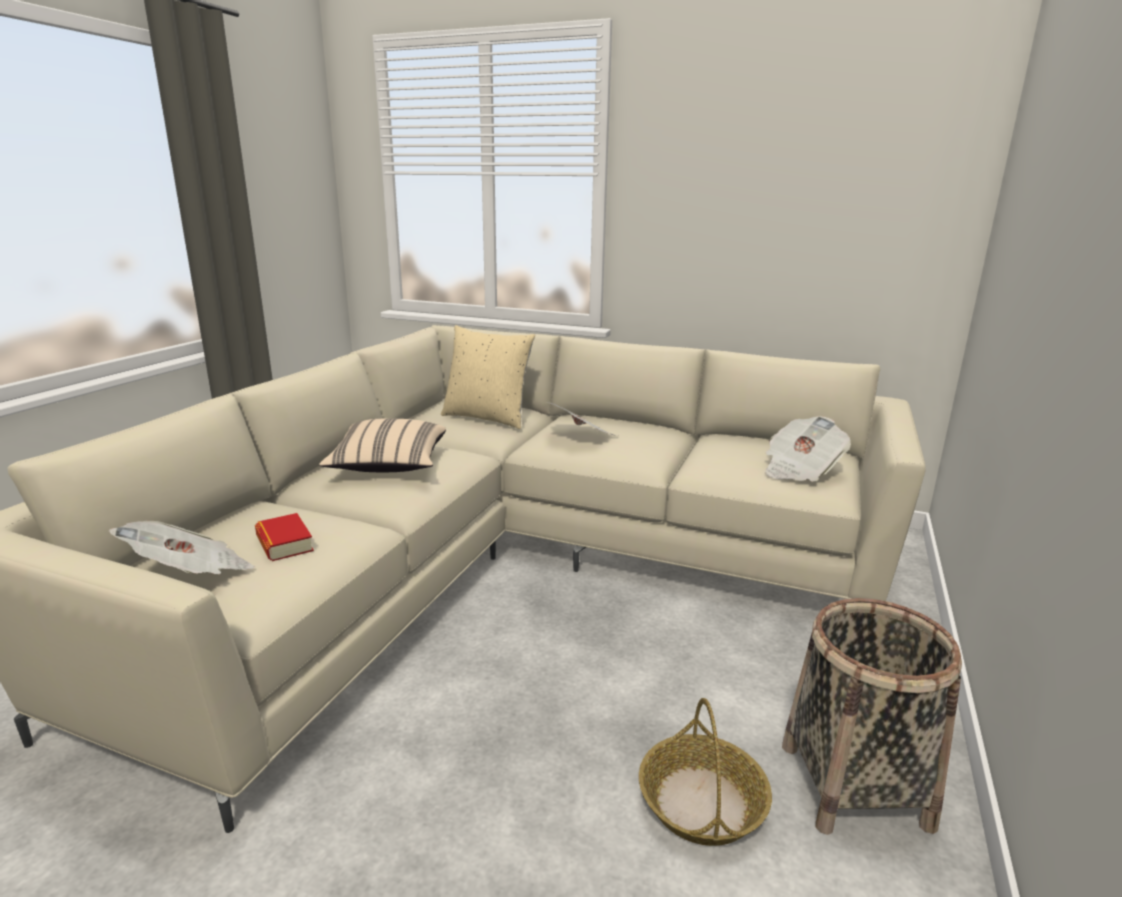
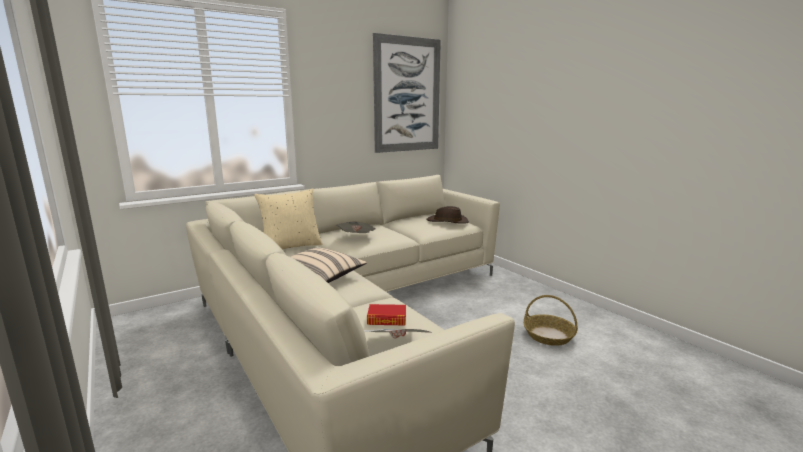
camera: 55 degrees left, 5 degrees down
(800, 470) = (447, 221): newspaper -> brown hat
(853, 785) = (557, 309): basket -> none
(869, 173) = (407, 95): none -> picture

